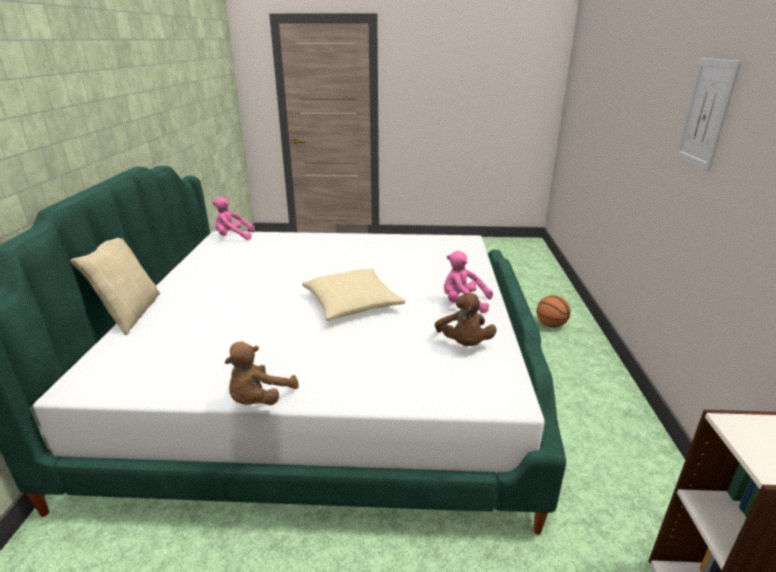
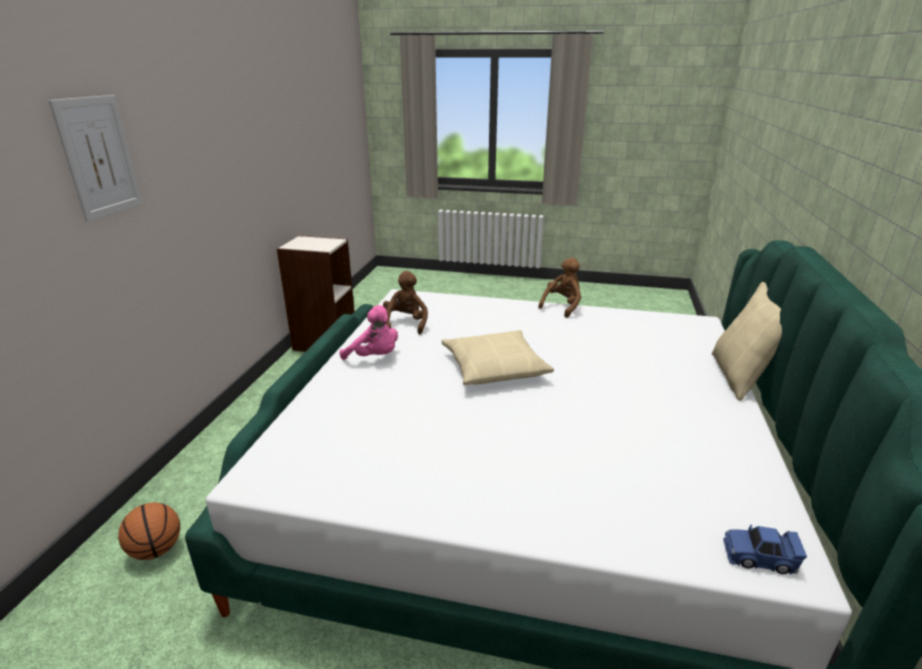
camera: 170 degrees left, 0 degrees up
(233, 237) = (759, 557): pink plush toy -> blue toy car

